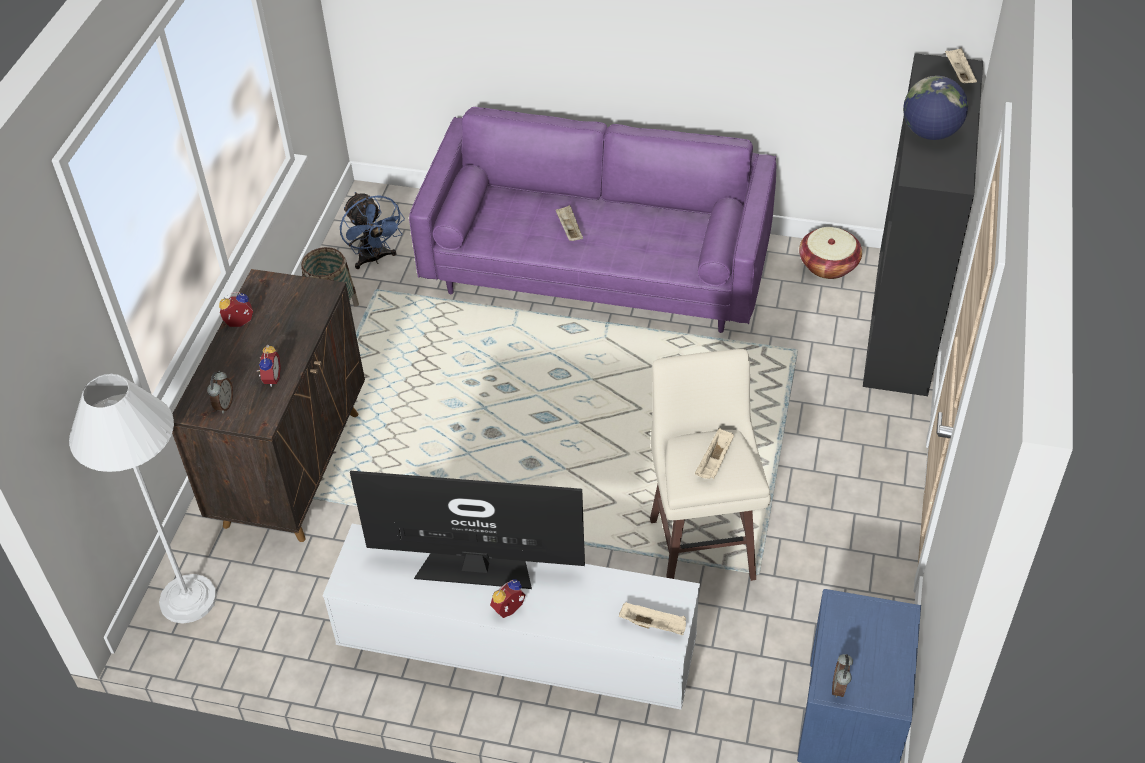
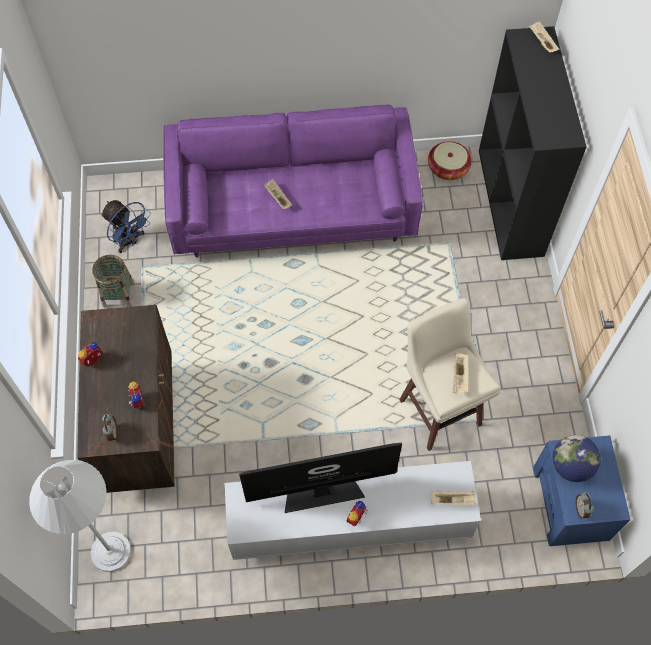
camera: 20 degrees left, 15 degrees up
(930, 133) = (540, 99): globe -> globe (571, 466)

